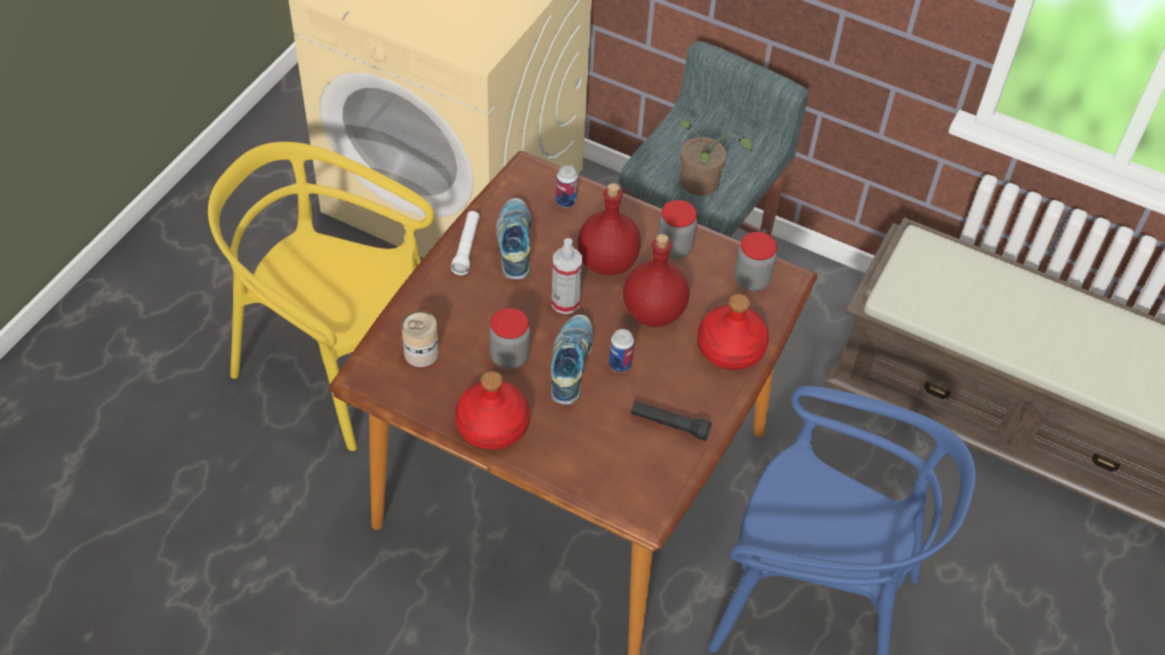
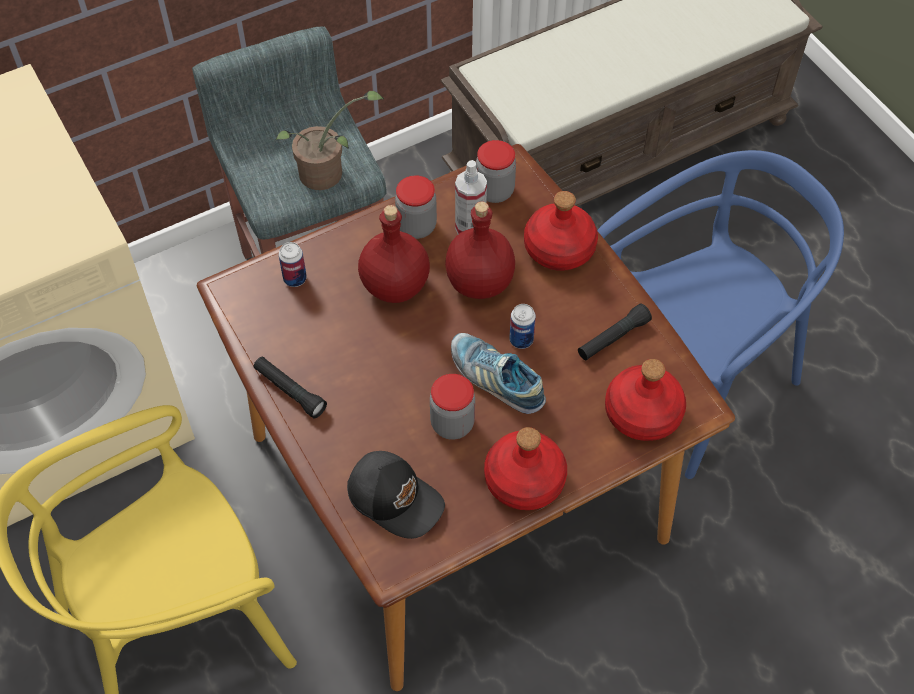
camera: 55 degrees left, 5 degrees up
(421, 353) = (395, 497): can -> black cap
(466, 247) = (290, 391): white flashlight -> black flashlight
(515, 245) = (318, 349): shoe -> none
(565, 302) = (419, 344): spray bottle -> spray bottle (470, 228)
(611, 478) = (642, 414): none -> red bottle

